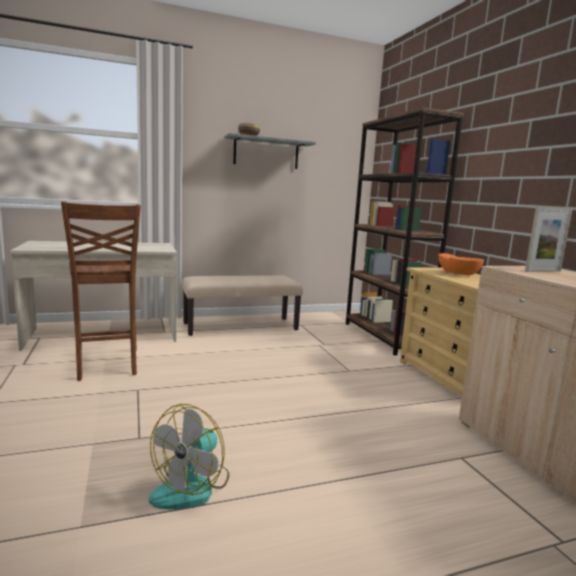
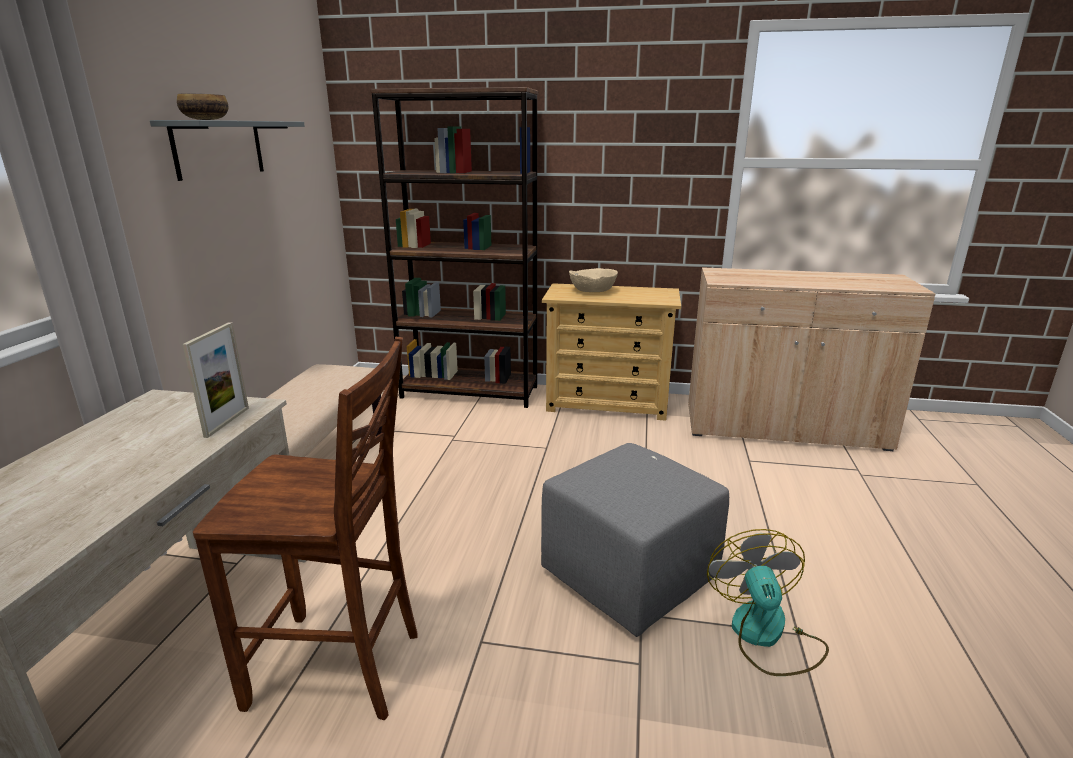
camera: 60 degrees left, 10 degrees up
(192, 487) = (765, 635): fan -> fan turned 150 degrees counterclockwise
(226, 422) = (629, 575): none -> grey ottoman
(458, 274) = (592, 291): orange bowl -> beige bowl
(543, 271) = (737, 276): picture frame -> picture frame (227, 422)

